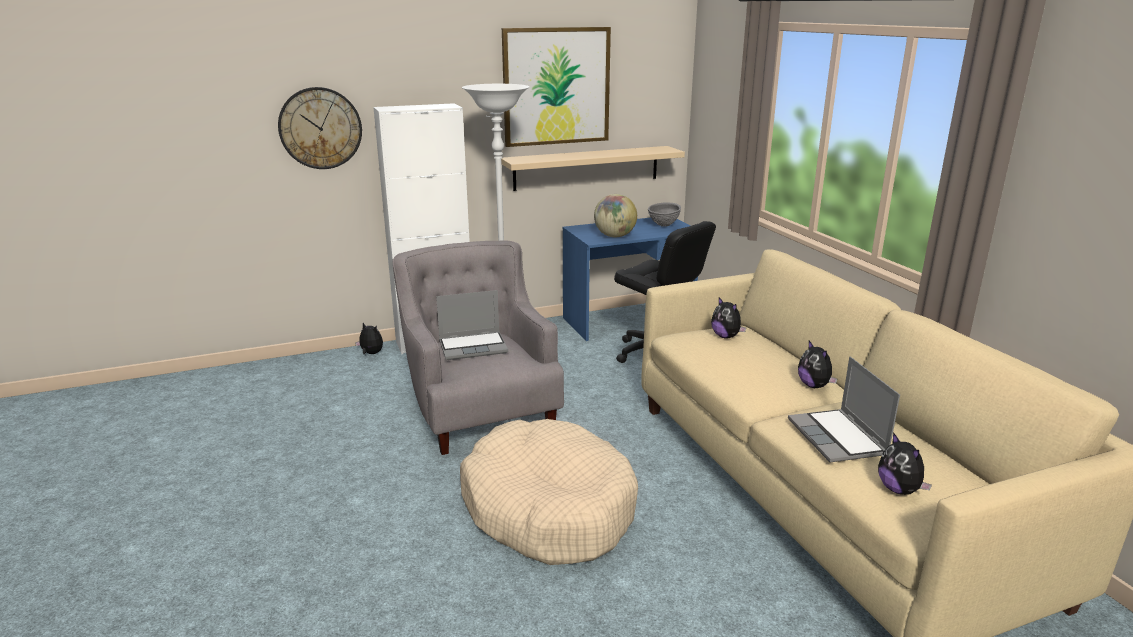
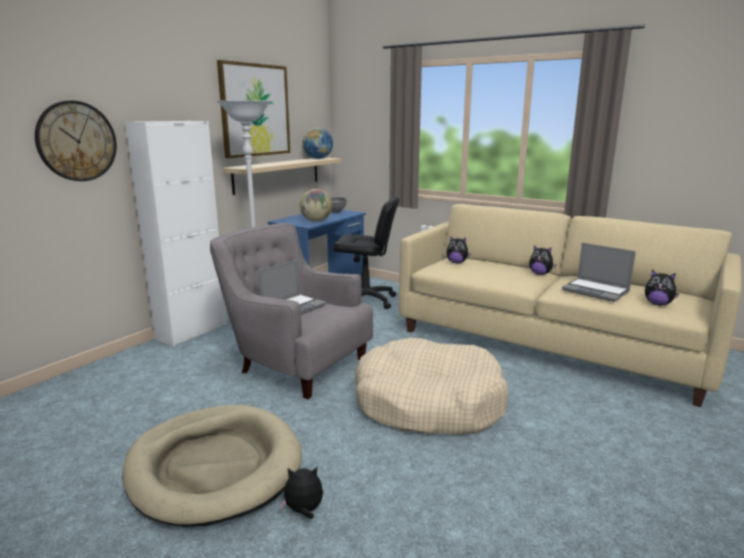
camera: 35 degrees left, 5 degrees down
(294, 488) = (214, 467): none -> beige dog bed
(371, 353) = (143, 353): plush toy -> plush toy (304, 511)
(650, 150) = (318, 159): none -> globe

